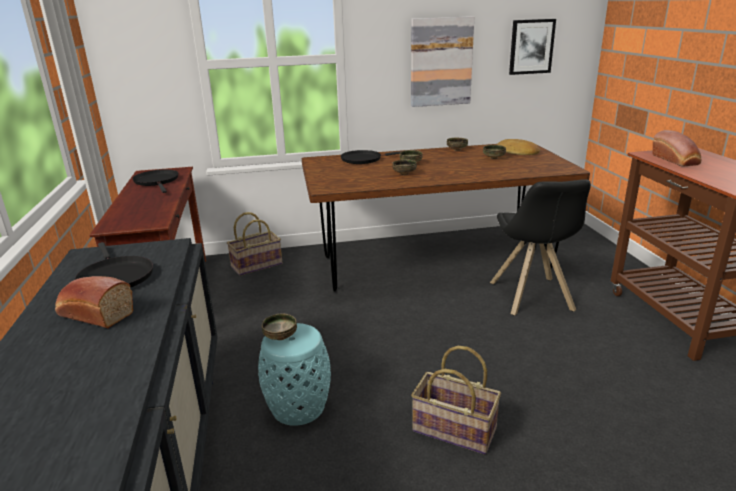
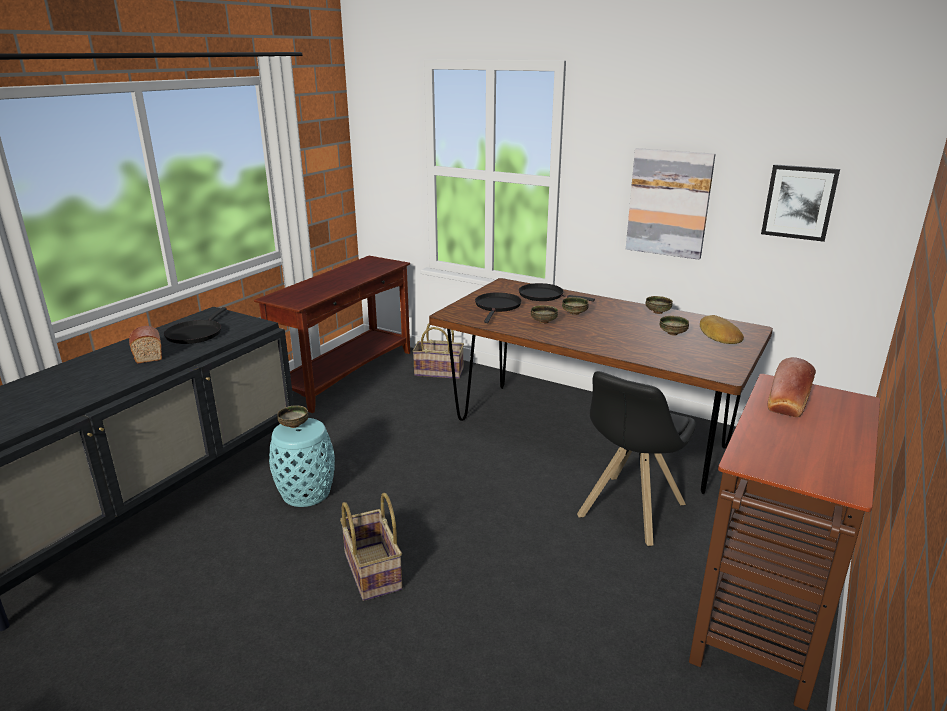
camera: 40 degrees right, 0 degrees up
(157, 181) = (362, 269): black frying pan -> black frying pan (497, 306)

